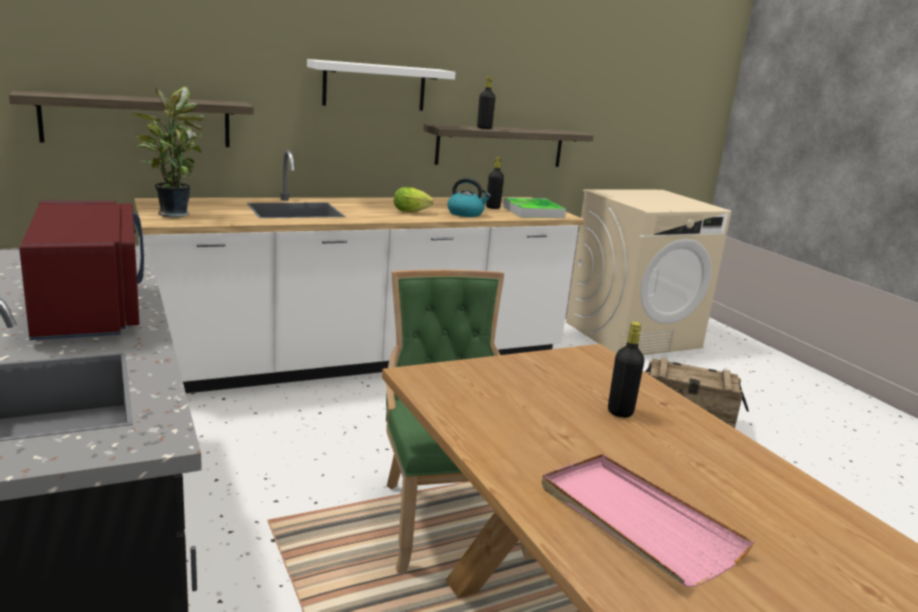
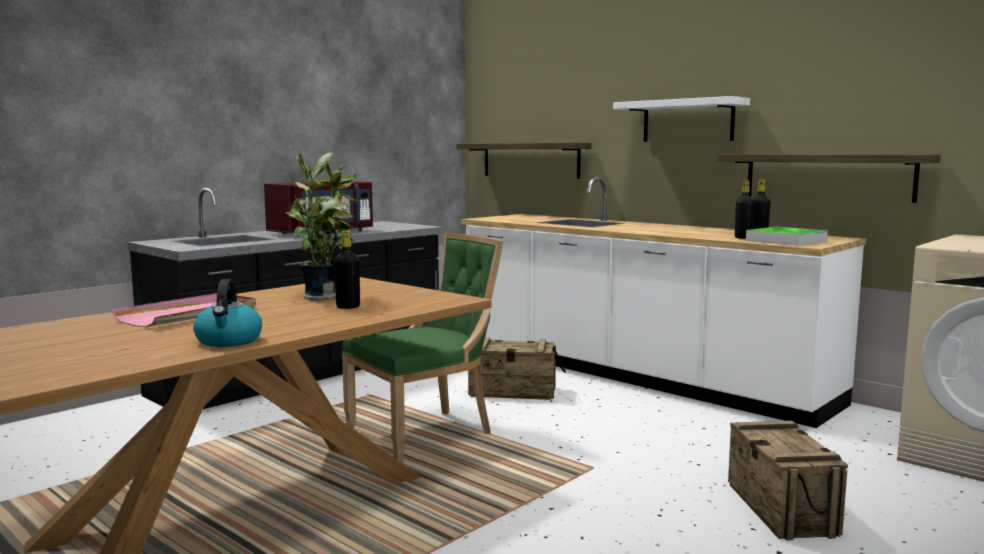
camera: 70 degrees right, 10 degrees down
(173, 214) = (502, 218): potted plant -> potted plant (324, 296)
(355, 429) = (512, 391): none -> crate
(413, 212) = (660, 230): lettuce -> none
(466, 213) = (703, 235): kettle -> kettle (229, 341)
(484, 128) = (783, 153): black bottle -> black bottle (743, 238)

